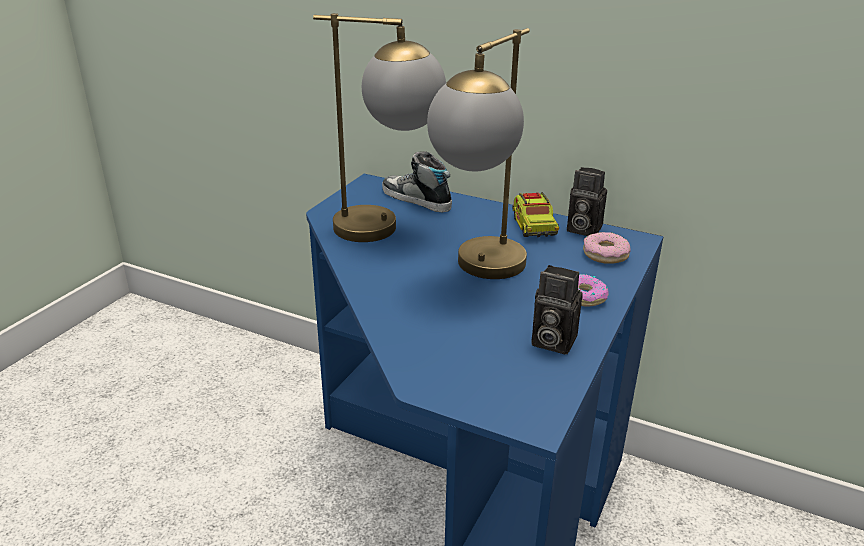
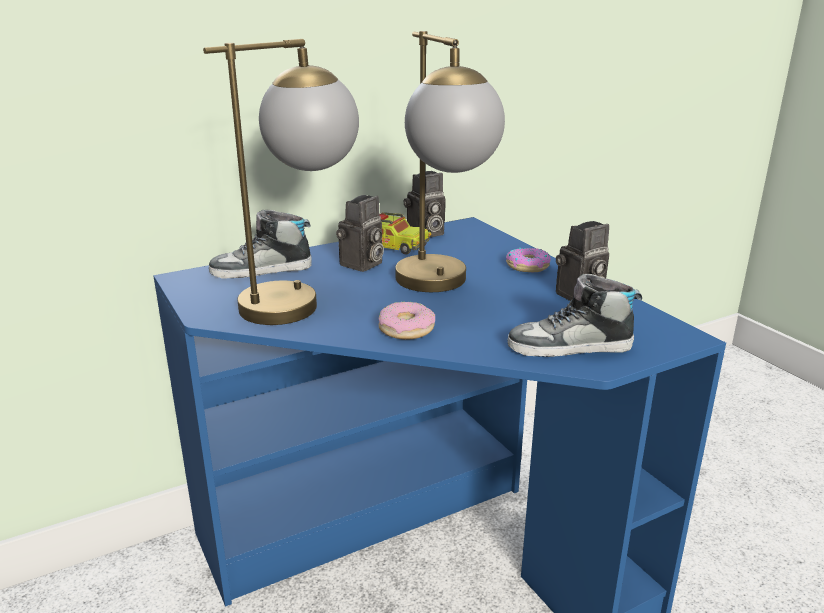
camera: 55 degrees left, 5 degrees down
(438, 363) = (570, 347): none -> shoe
(476, 228) = (362, 265): none -> camera
(605, 254) = (475, 240): donut -> donut (406, 329)

